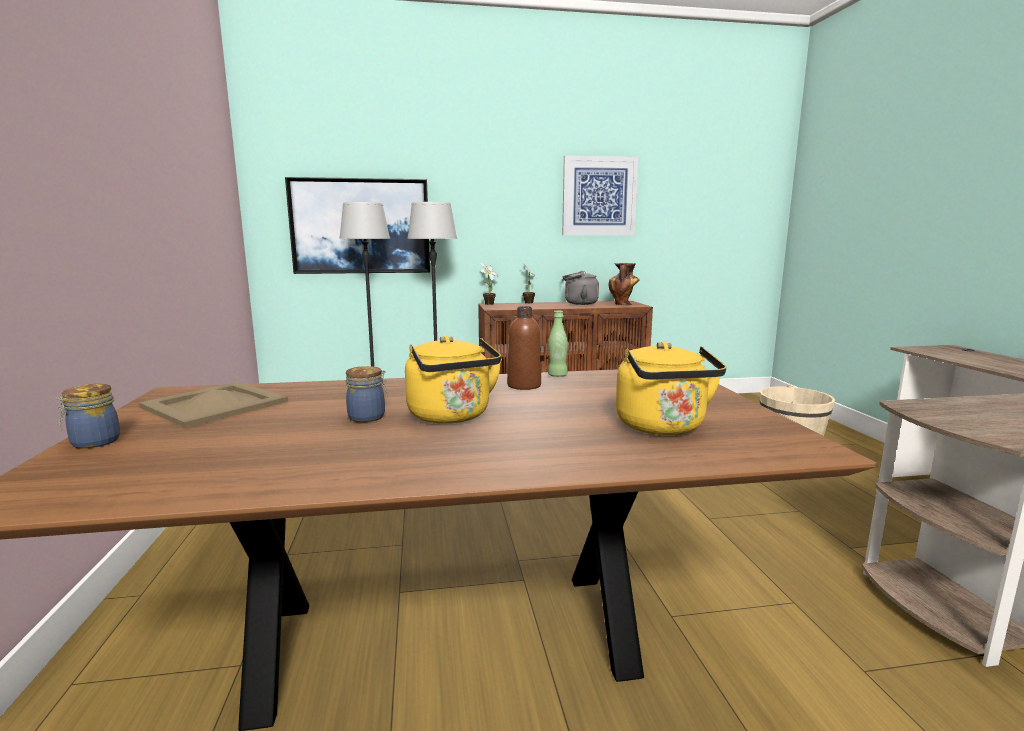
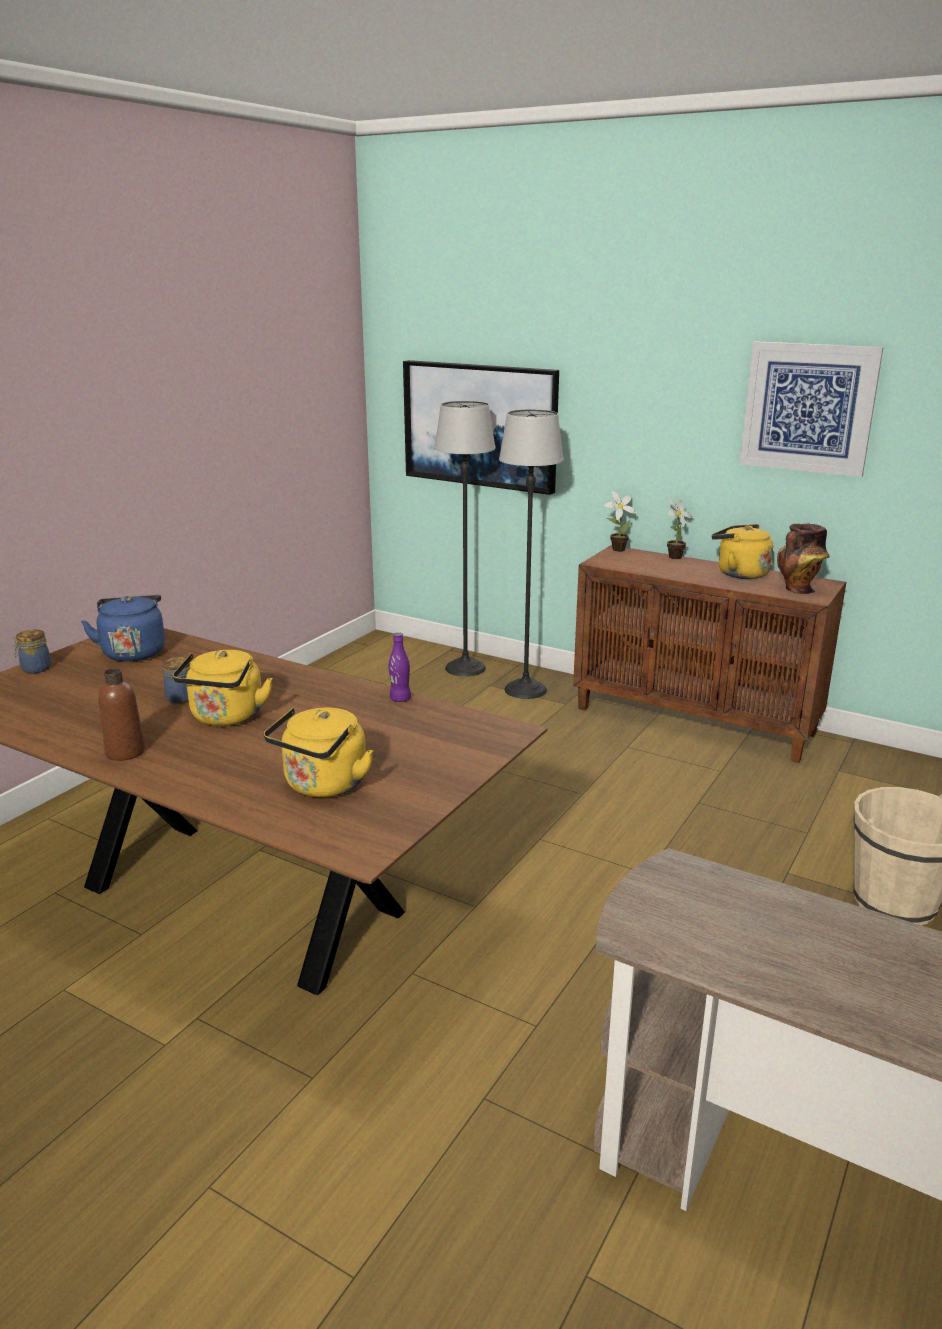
camera: 40 degrees right, 10 degrees up
(215, 404) = (133, 652): beige tray -> blue kettle
(524, 385) = (345, 702): brown bottle -> brown bottle (125, 752)
(557, 375) = (400, 699): green bottle -> purple bottle
(579, 303) = (739, 573): grey kettle -> yellow kettle

